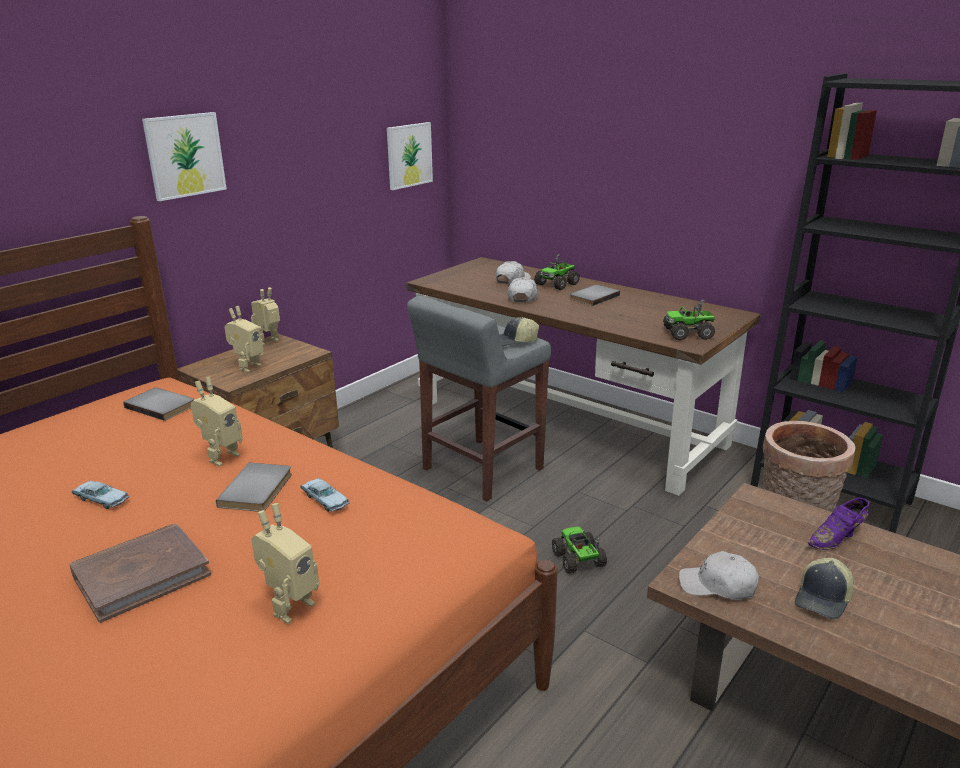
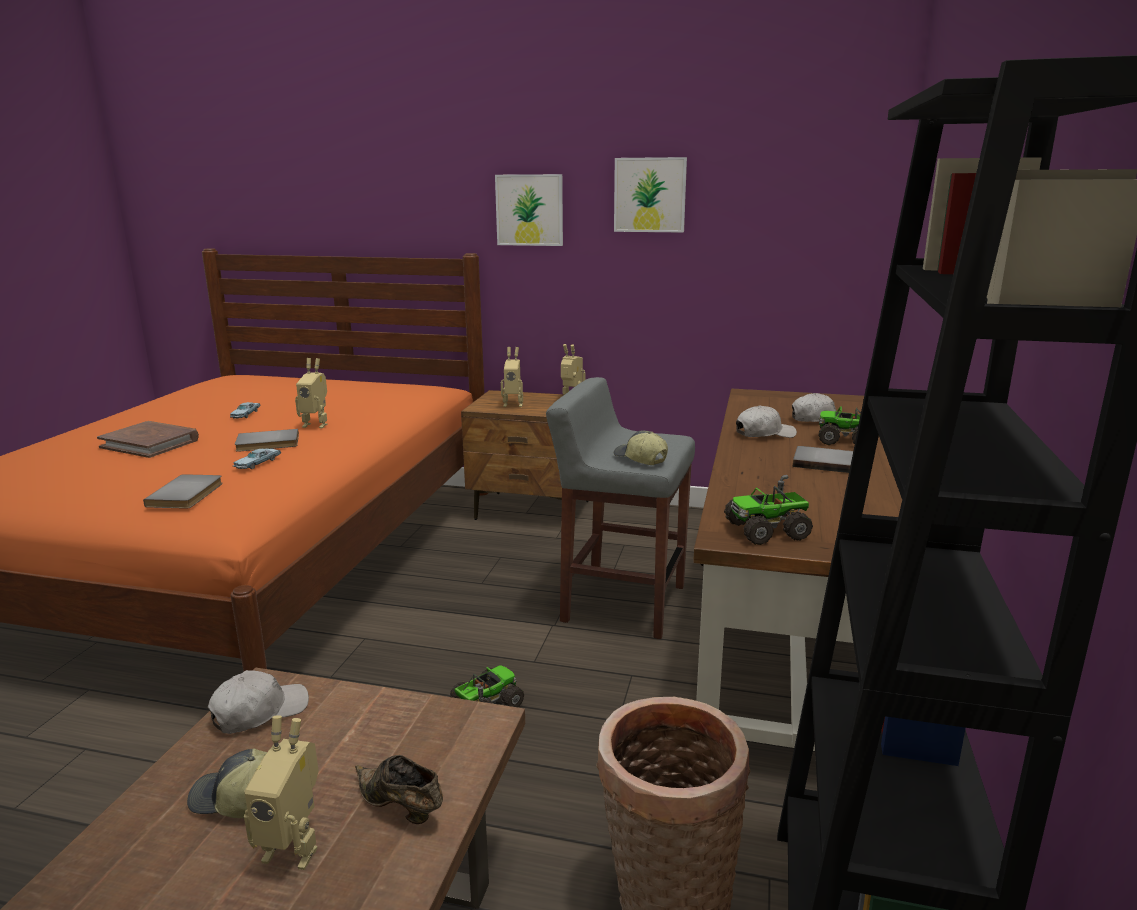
camera: 65 degrees right, 5 degrees down
(162, 406) = (393, 394): grey book -> grey book (188, 494)
(289, 607) = (109, 485): toy robot -> toy robot (294, 848)
(409, 155) = (822, 249): picture -> picture (650, 195)
(688, 334) = (768, 530): toy truck -> toy truck turned 75 degrees counterclockwise
(718, 586) = (259, 712): white cap -> white cap turned 60 degrees clockwise
(837, 538) = (400, 807): purple shoe -> brown shoe

